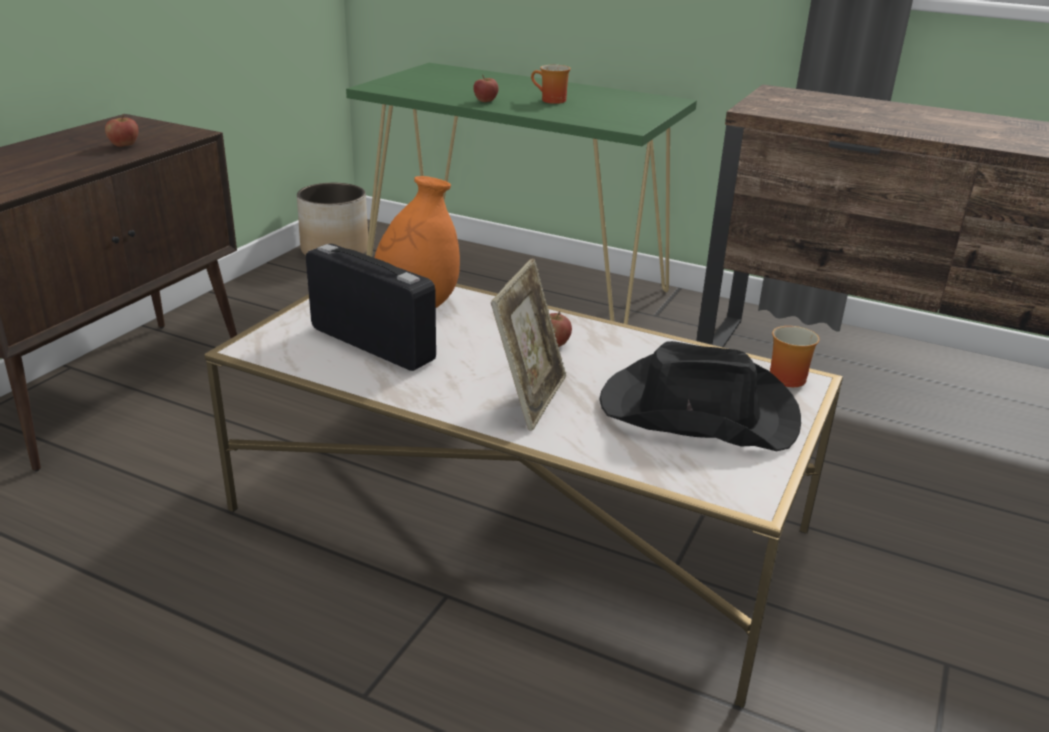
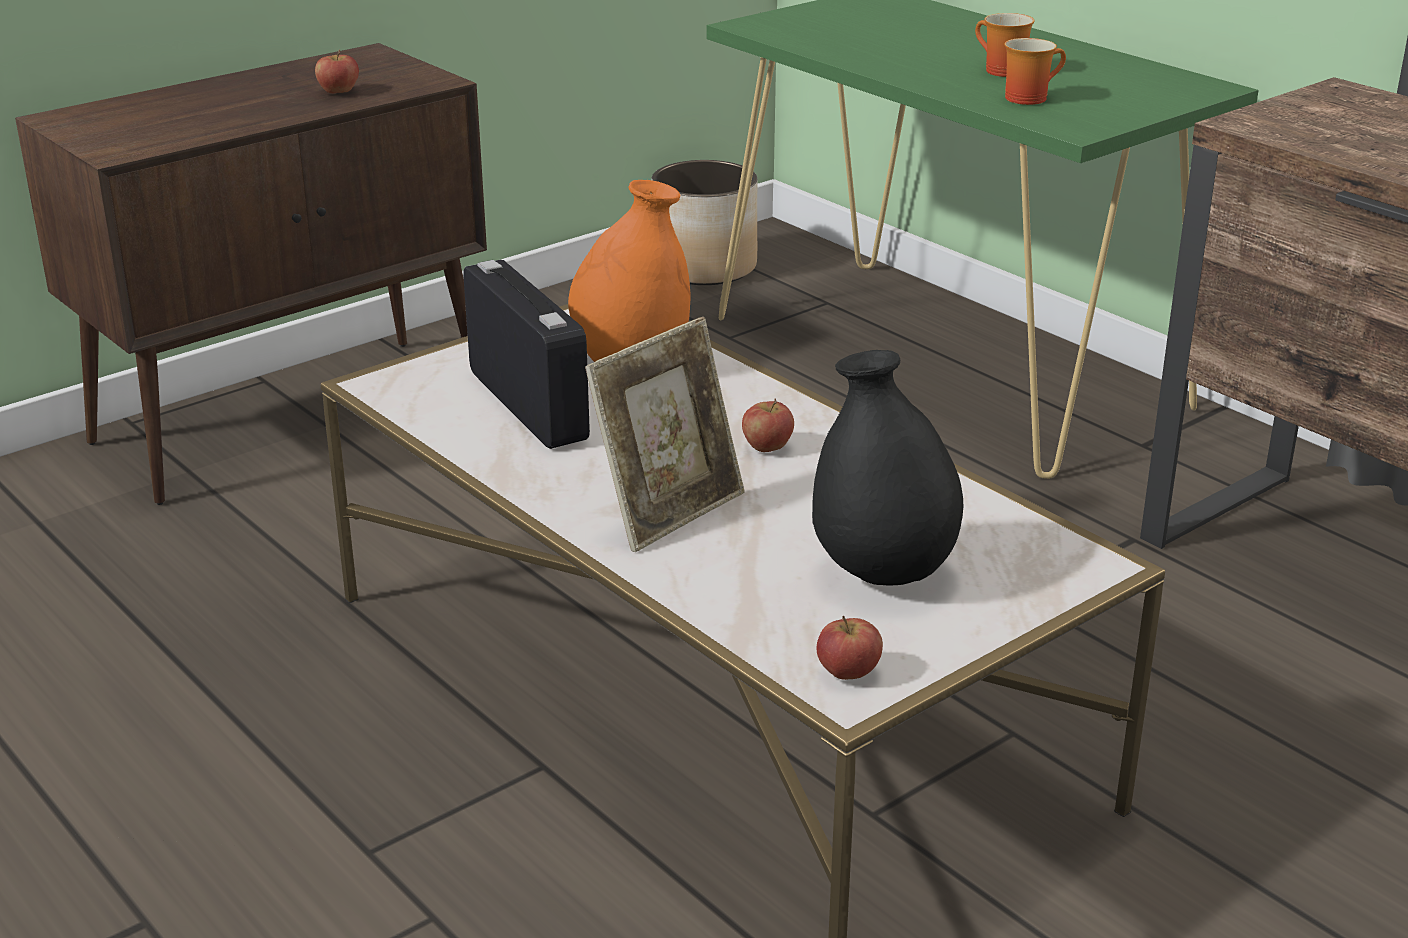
camera: 25 degrees right, 0 degrees up
(485, 101) = (894, 64): apple -> apple (848, 673)
(696, 411) = (883, 572): black hat -> black vase
(786, 376) = (1072, 552): mug -> mug (1028, 97)

